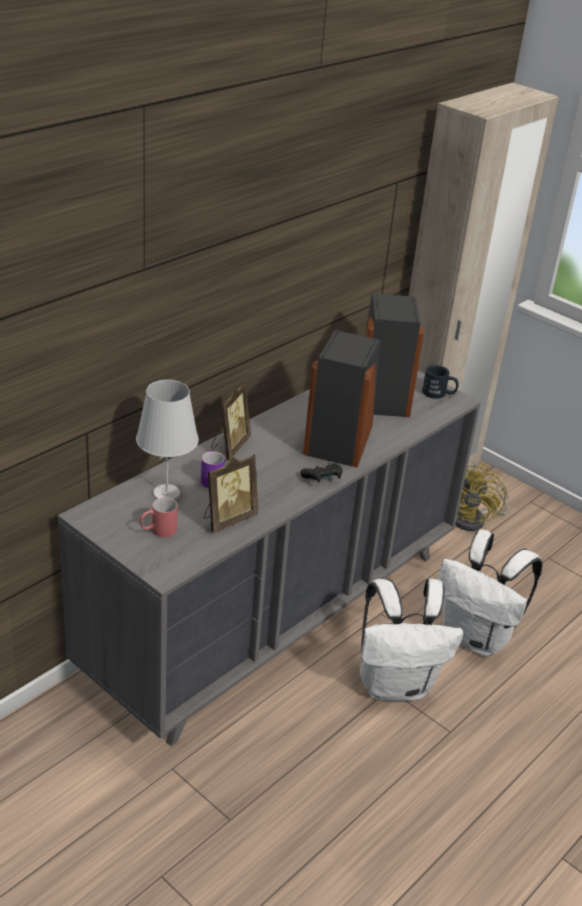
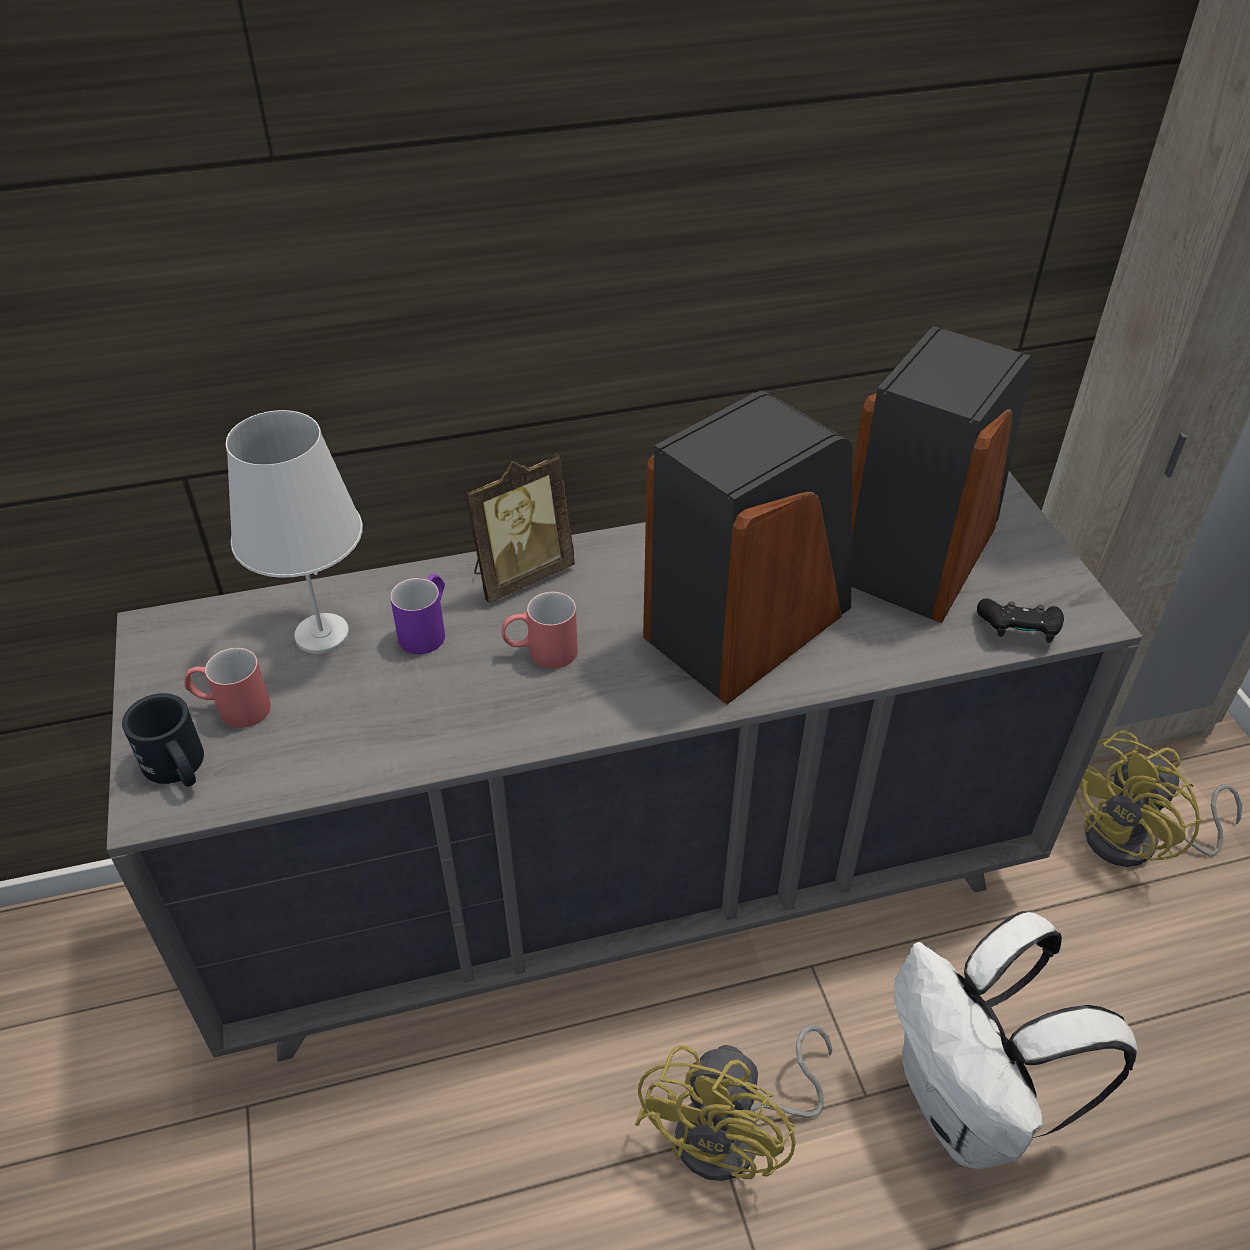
camera: 35 degrees right, 10 degrees up
(228, 519) = (373, 730): picture frame -> none
(267, 472) = (540, 653): none -> red mug
(322, 479) = (631, 707): black game controller -> black game controller (1018, 631)
(396, 684) = (735, 1134): white backpack -> yellow fan
(439, 393) = (1054, 588): black mug -> black mug (178, 769)

